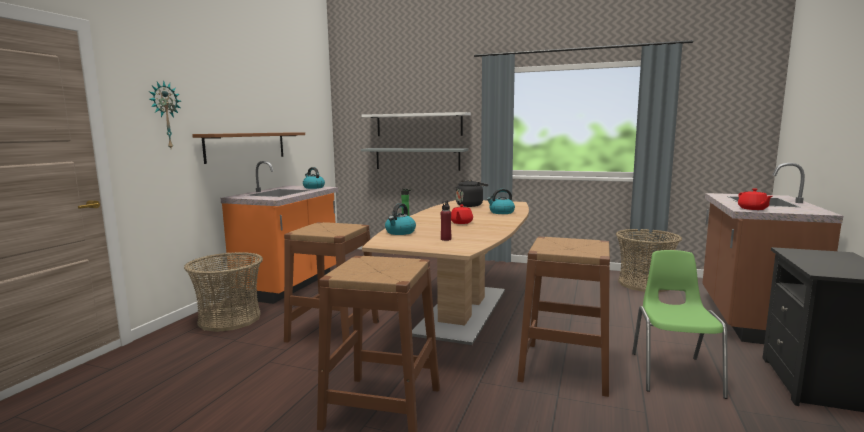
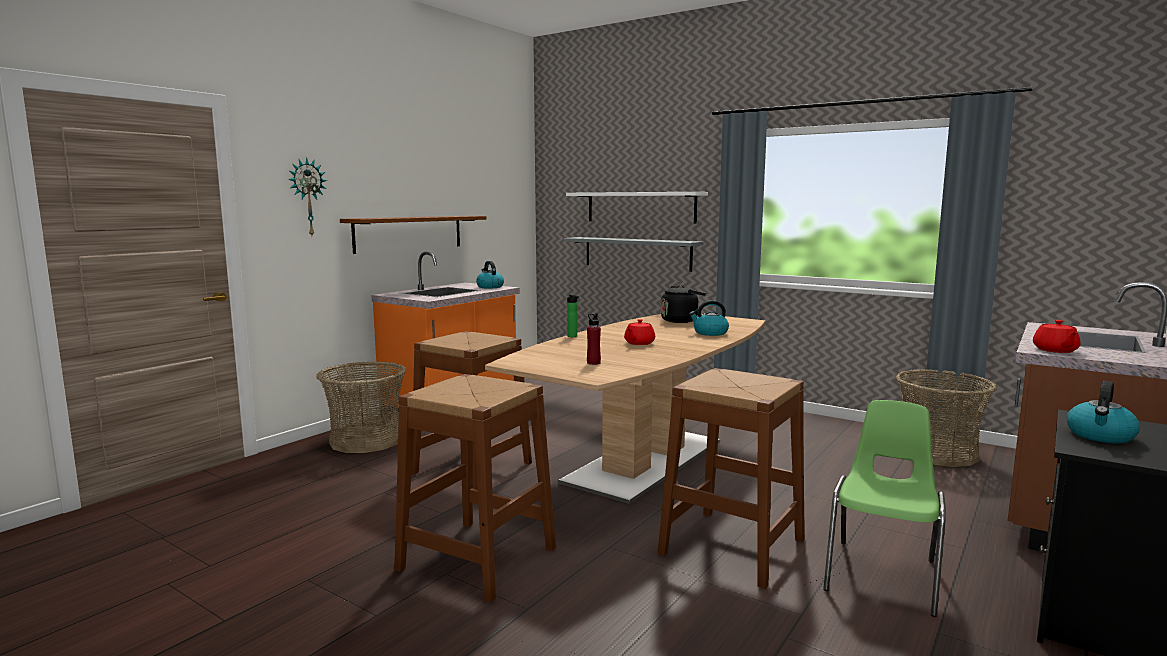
camera: 15 degrees right, 0 degrees up
(400, 232) = (548, 350): kettle -> kettle (1100, 436)

